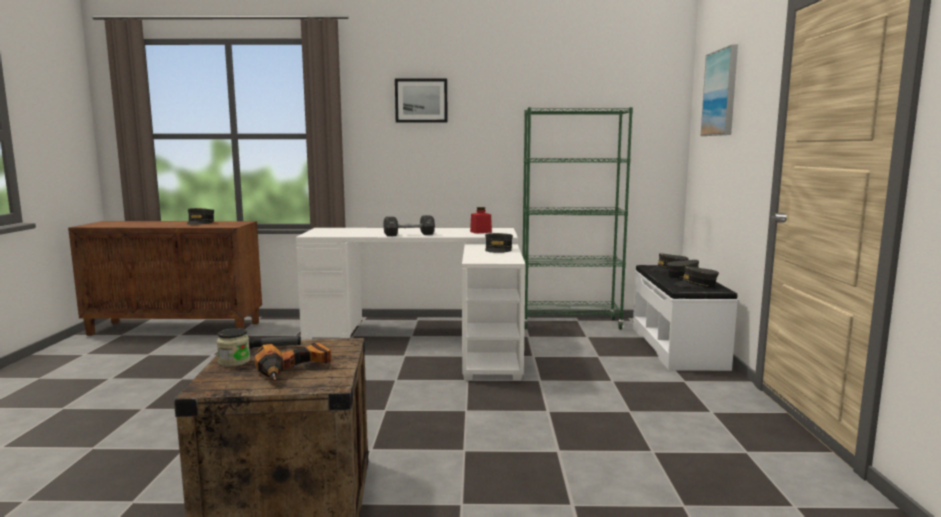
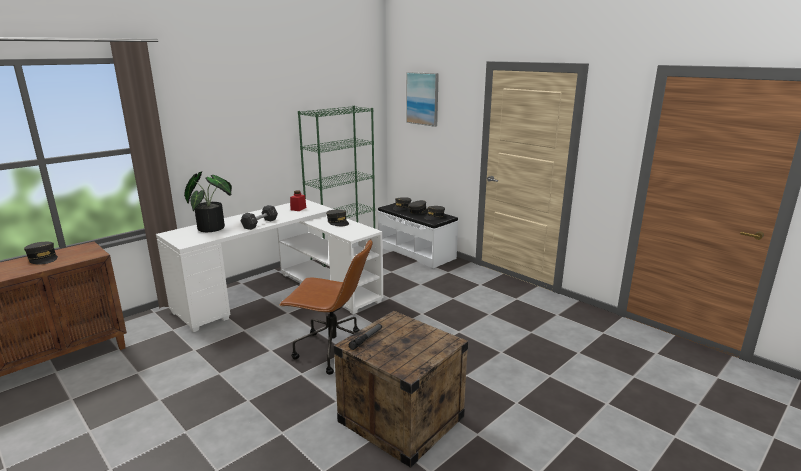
camera: 45 degrees left, 10 degrees up
(234, 362) = (376, 353): jar -> none
(294, 371) = (418, 343): power drill -> none
(365, 231) = (214, 227): none -> potted plant
(372, 403) = (332, 350): none -> brown office chair
(421, 100) = (222, 109): picture -> none

